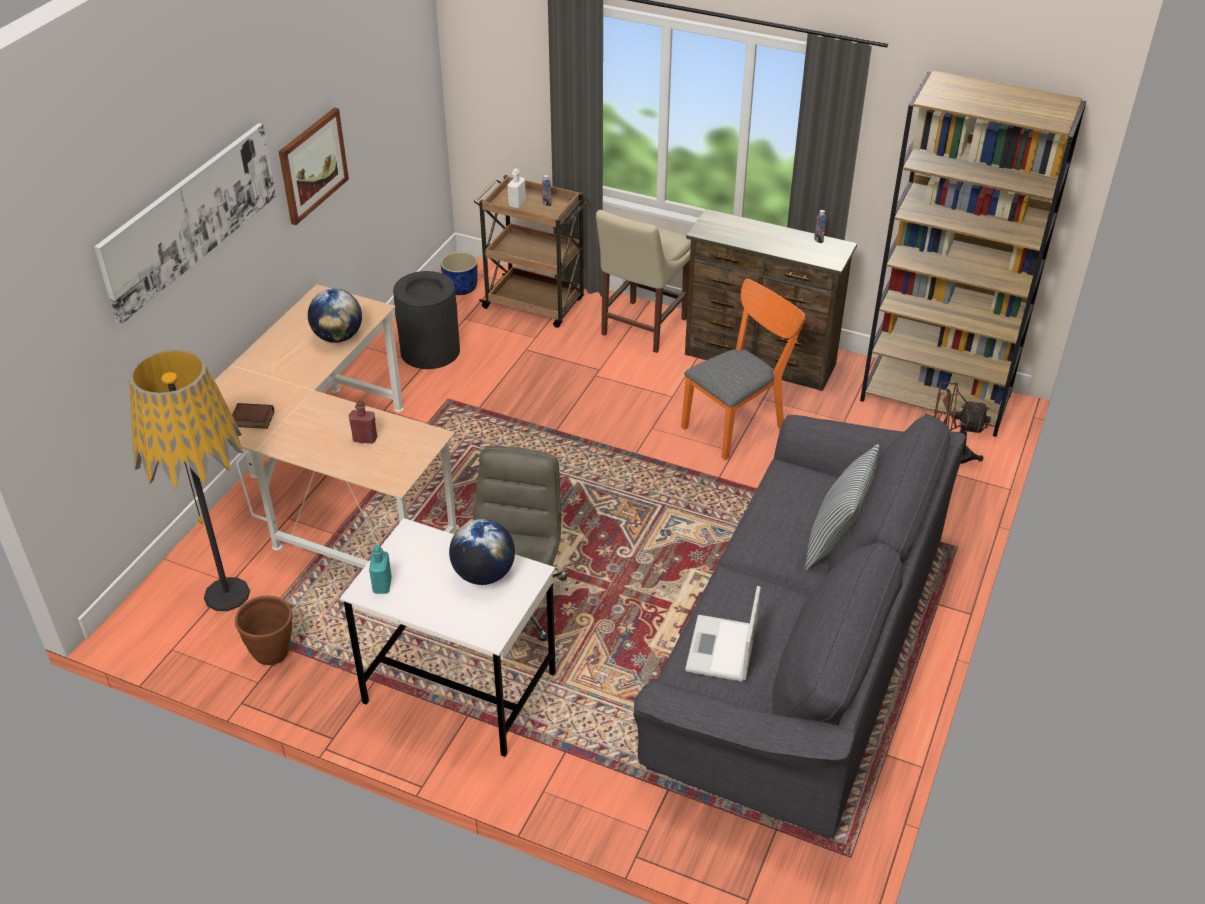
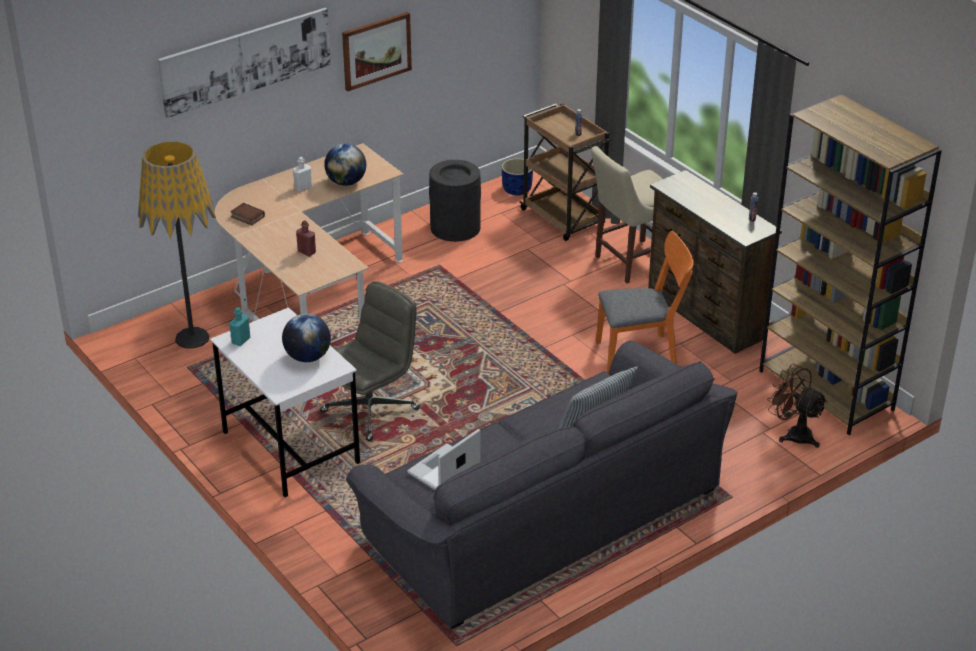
camera: 30 degrees right, 5 degrees down
(272, 654) = (192, 383): brown planter -> none
(517, 204) = (555, 127): white bottle -> white bottle (303, 188)

